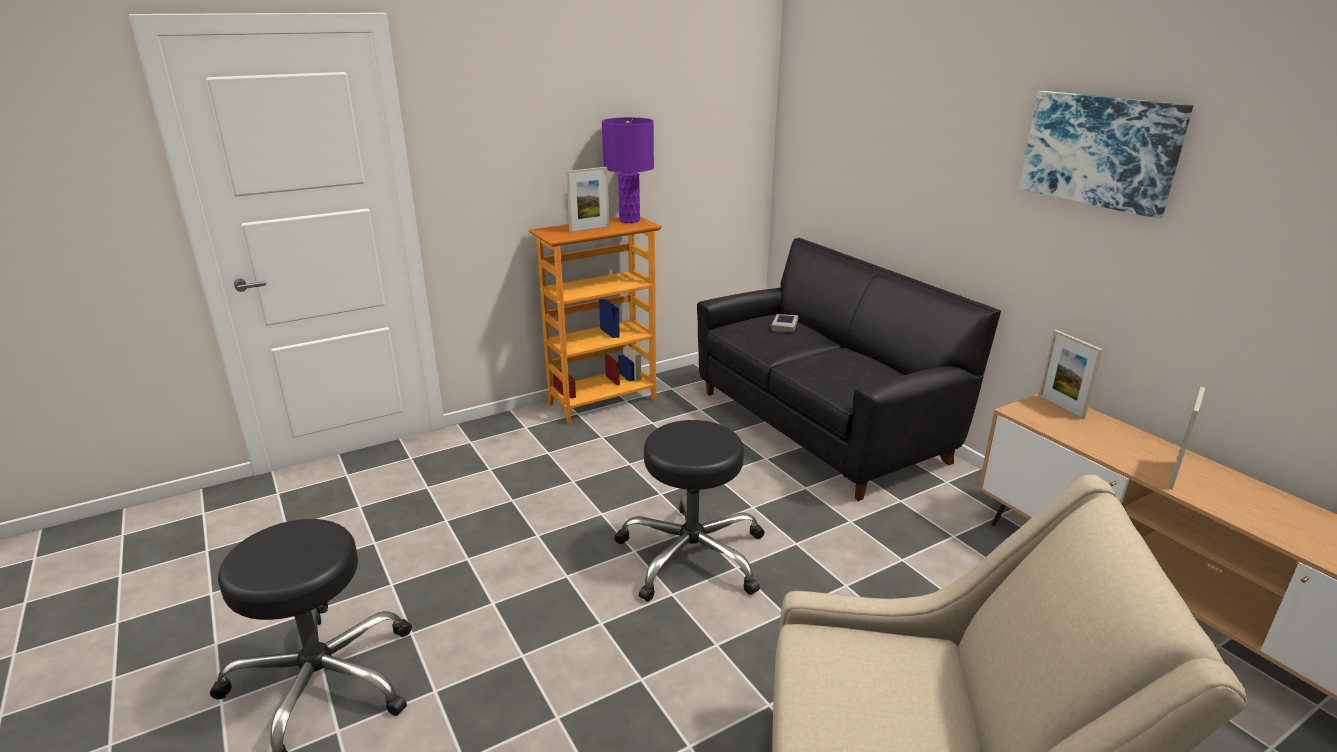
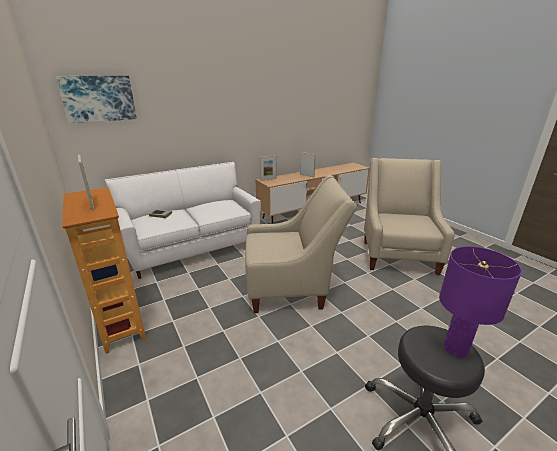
camera: 90 degrees left, 0 degrees up
(629, 220) = (80, 194): purple table lamp -> purple table lamp (456, 349)
(692, 555) = (292, 287): black stool -> beige armchair
(820, 426) = (193, 248): black sofa -> white sofa
(1100, 151) = (250, 95): picture -> picture (98, 98)

